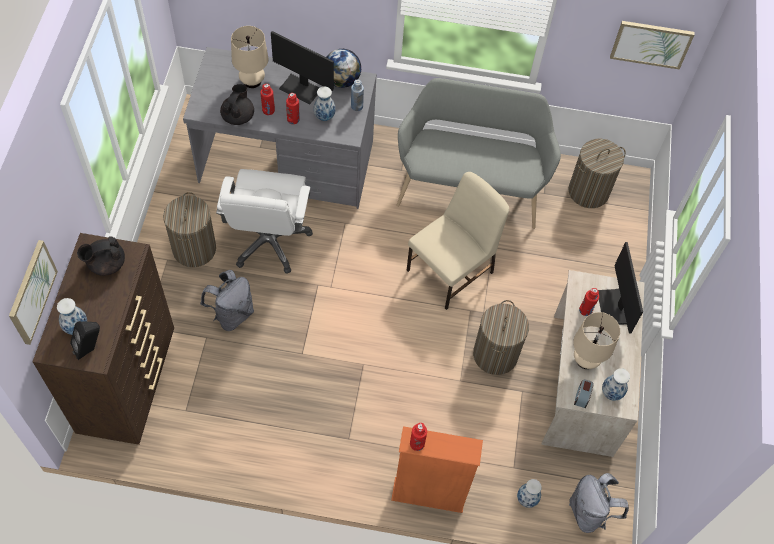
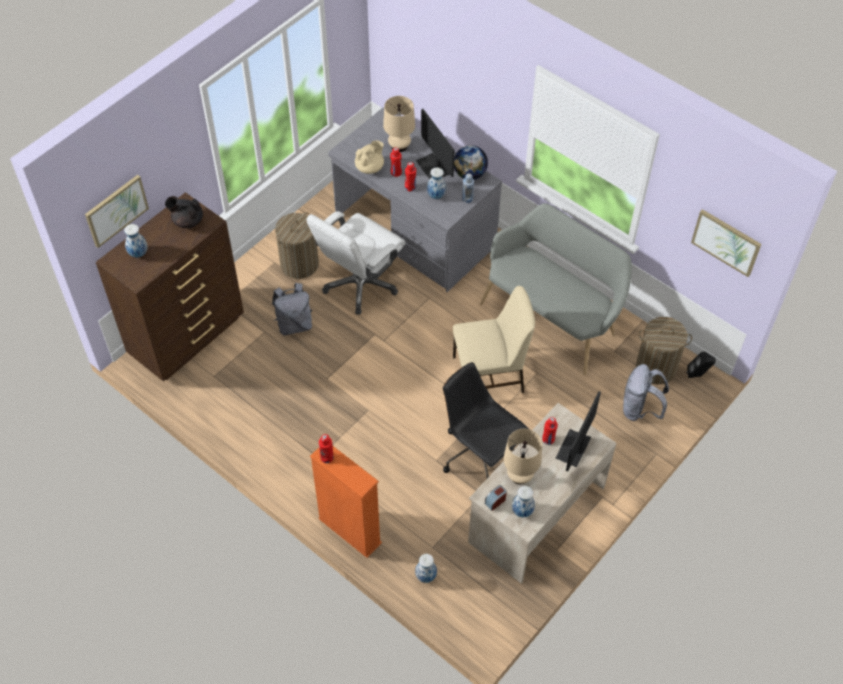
camera: 35 degrees right, 5 degrees down
(90, 348) = (137, 271): black speaker -> black speaker (698, 375)
(238, 116) = (370, 167): black teapot -> beige teapot
(495, 354) = (480, 455): laundry basket -> black office chair
(589, 512) = (470, 614): grey backpack -> grey backpack (640, 409)

